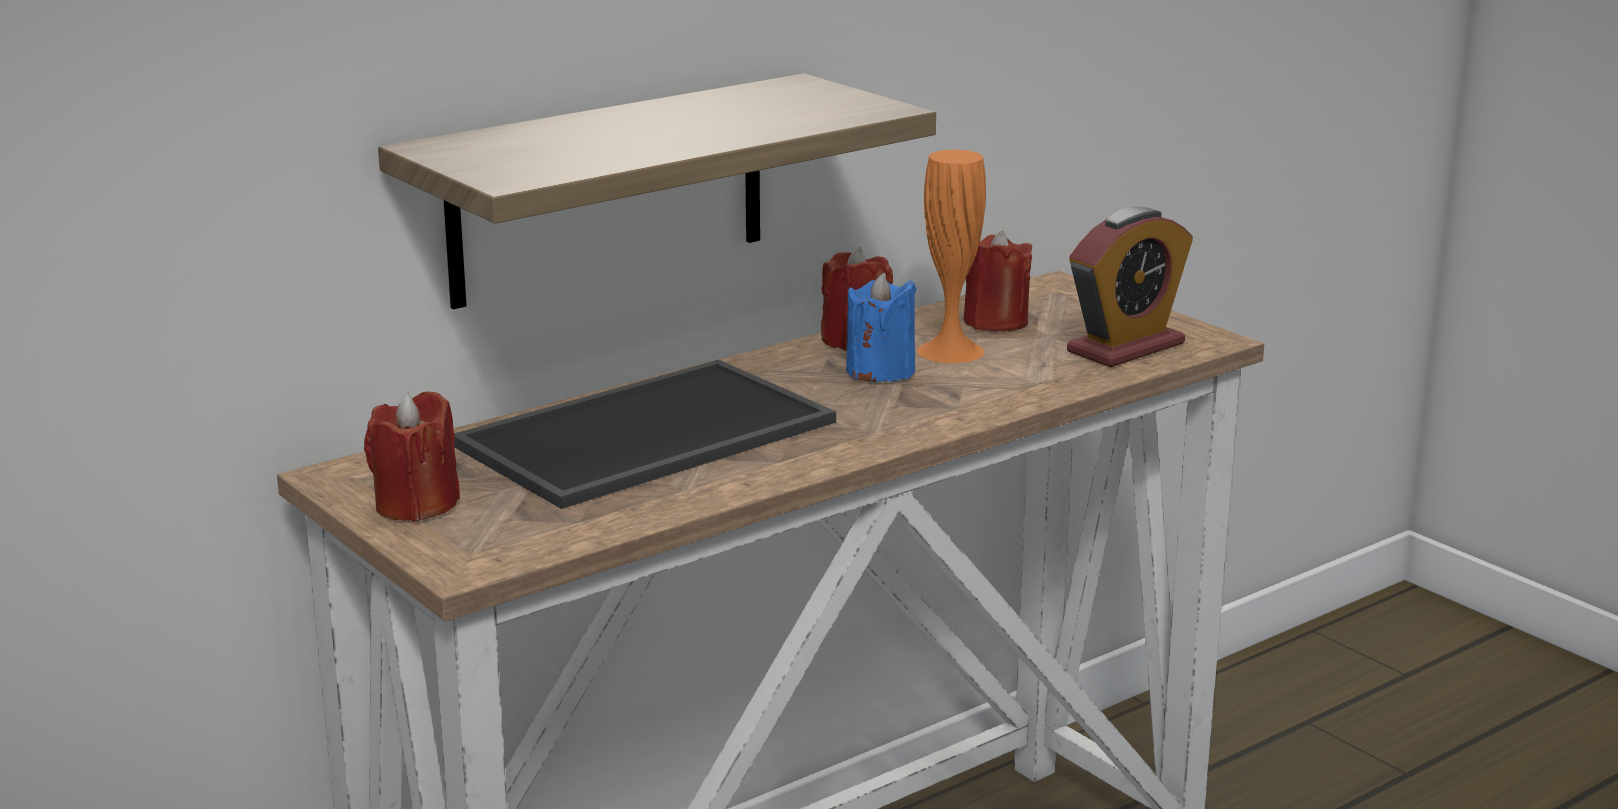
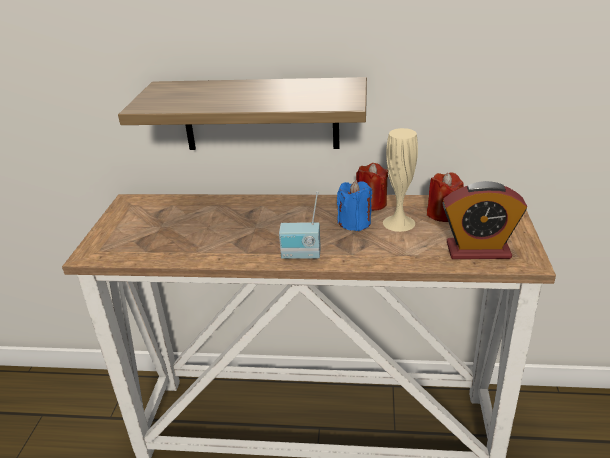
camera: 45 degrees right, 10 degrees up
(416, 505) = (122, 223): red candle -> none
(646, 436) = (228, 221): tray -> none
(881, 434) = (301, 255): none -> radio
(950, 351) = (399, 223): orange vase -> beige vase

